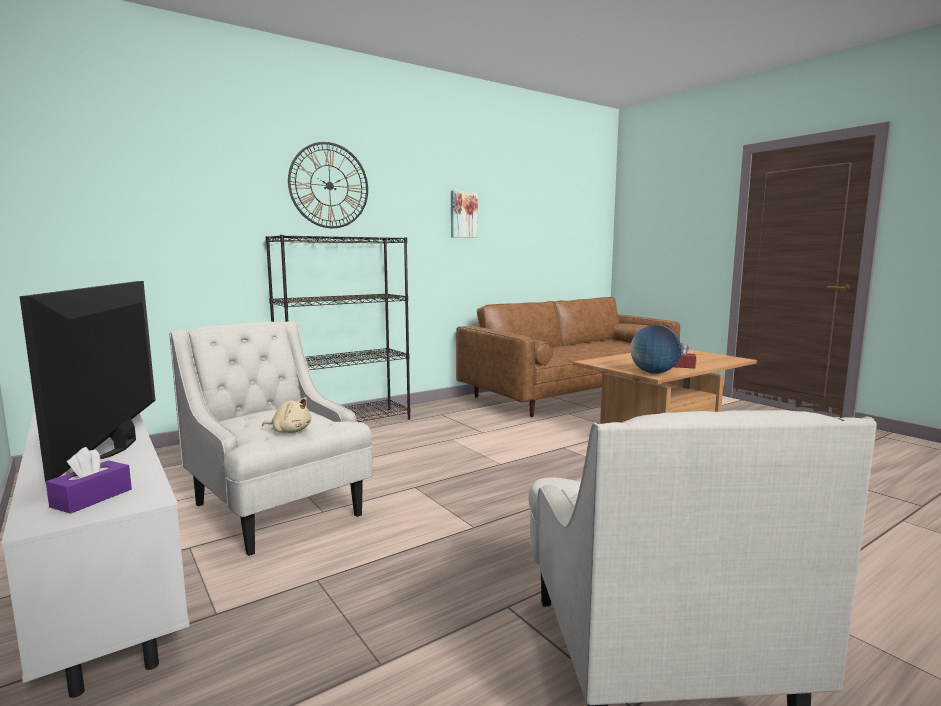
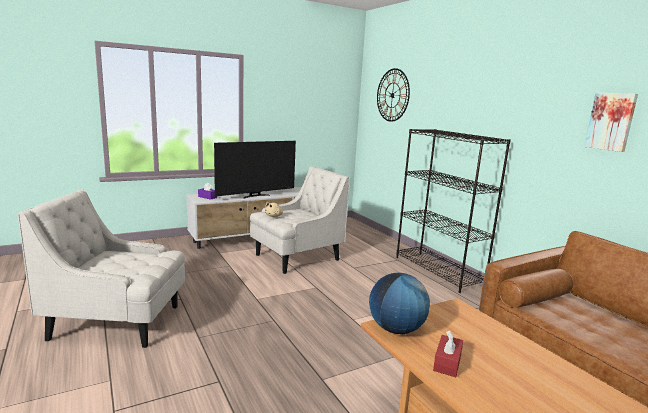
camera: 95 degrees right, 5 degrees up
(119, 445) = (255, 196): television -> television turned 150 degrees clockwise
(329, 185) = (480, 93): wall clock -> wall clock (392, 95)

